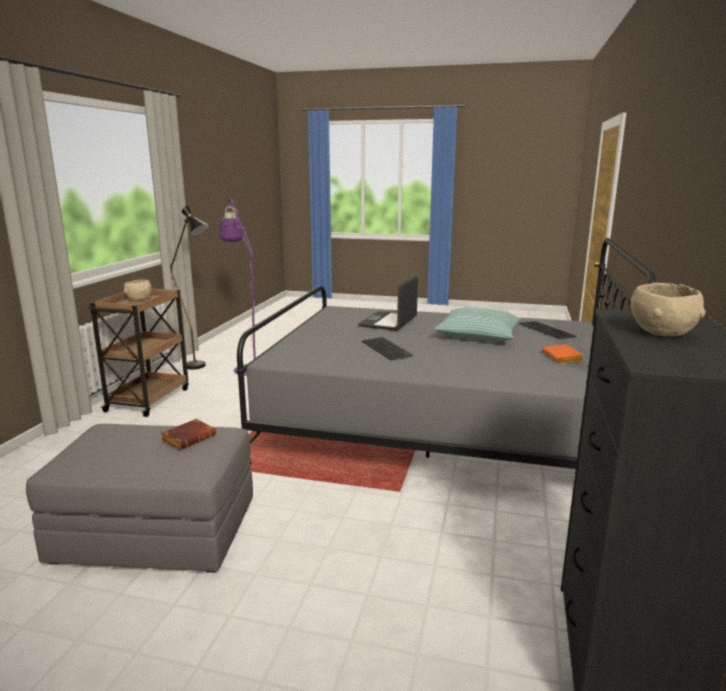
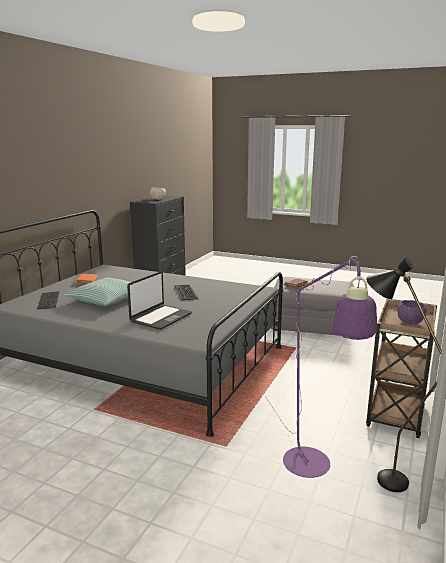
camera: 170 degrees left, 0 degrees up
(139, 300) = (410, 323): beige bowl -> purple bowl

